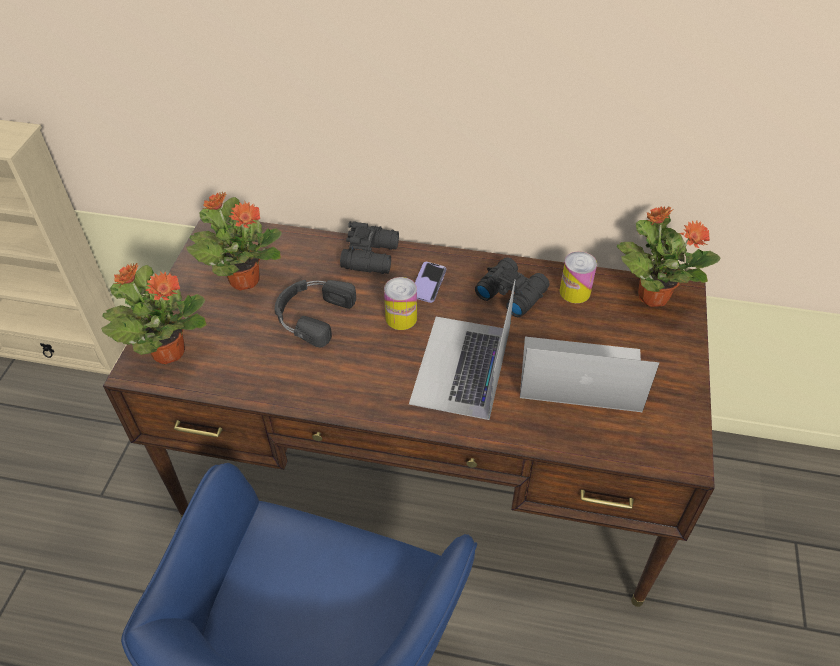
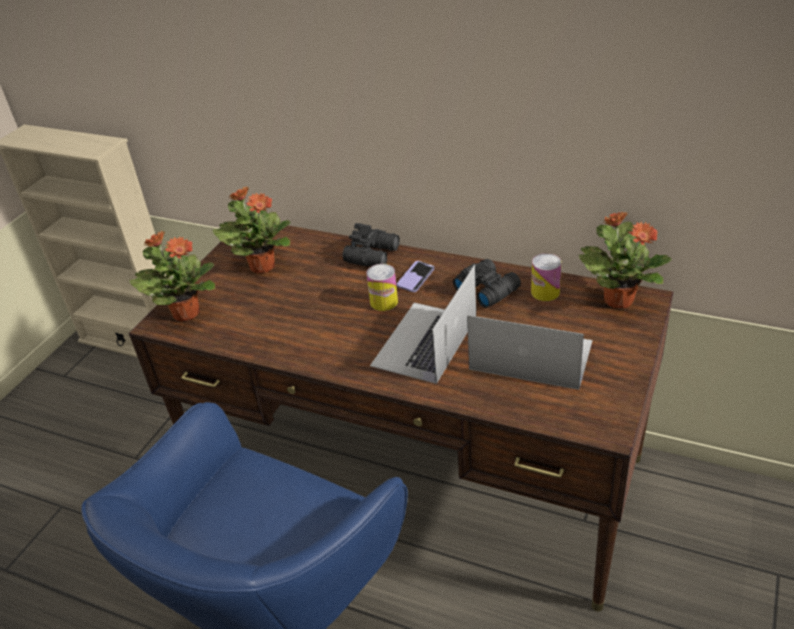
camera: 15 degrees right, 10 degrees down
(311, 314) = (309, 294): black headphones -> none

